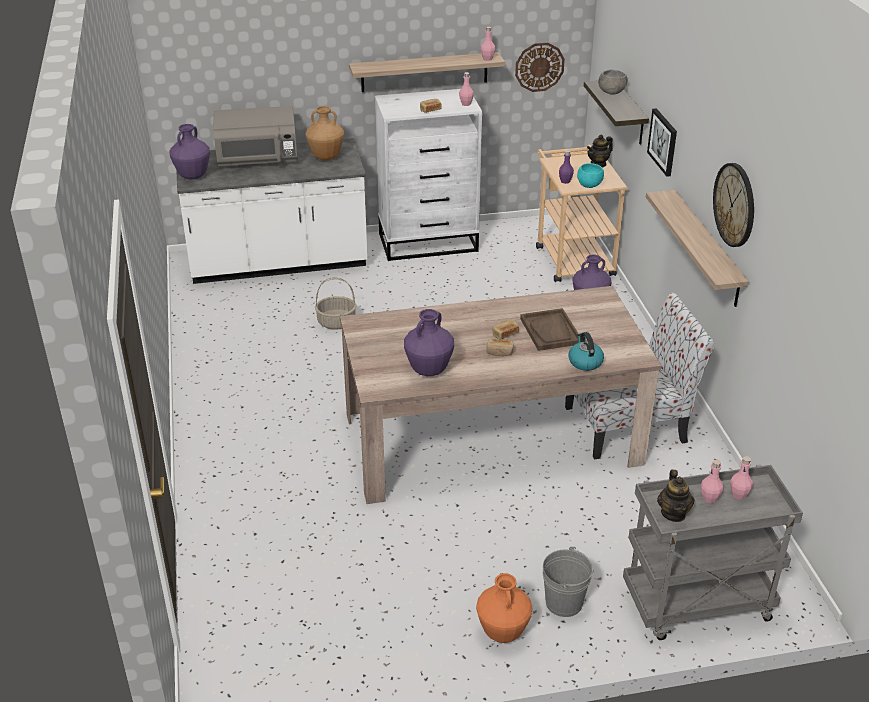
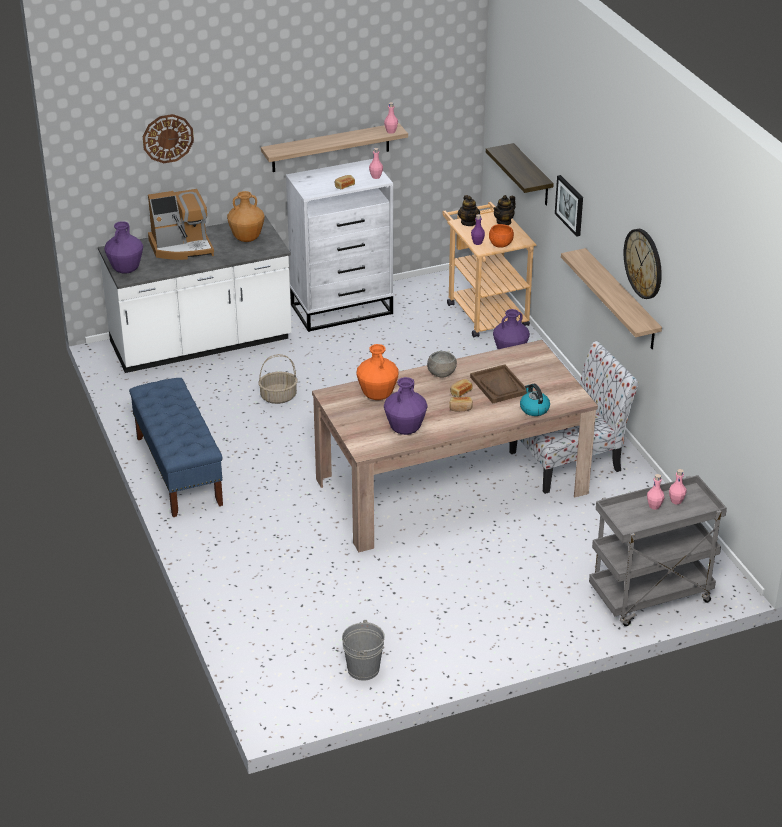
camera: 10 degrees left, 0 degrees up
(206, 389) = (178, 470): none -> blue bench
(258, 160) = (182, 247): grey microwave -> coffee machine
(503, 633) = (500, 636): orange vase -> orange vase (377, 396)
(539, 67) = (437, 132): wall clock -> wall clock (168, 138)
(564, 603) = (544, 608): grey bucket -> grey bucket (363, 669)
(589, 185) = (500, 245): turquoise bowl -> orange bowl
(611, 92) = (513, 158): grey bowl -> grey bowl (441, 374)
(673, 513) = (628, 520): teapot -> teapot (468, 222)

